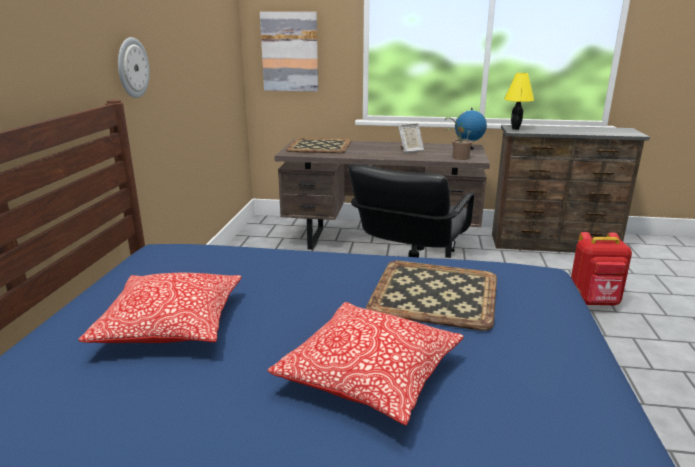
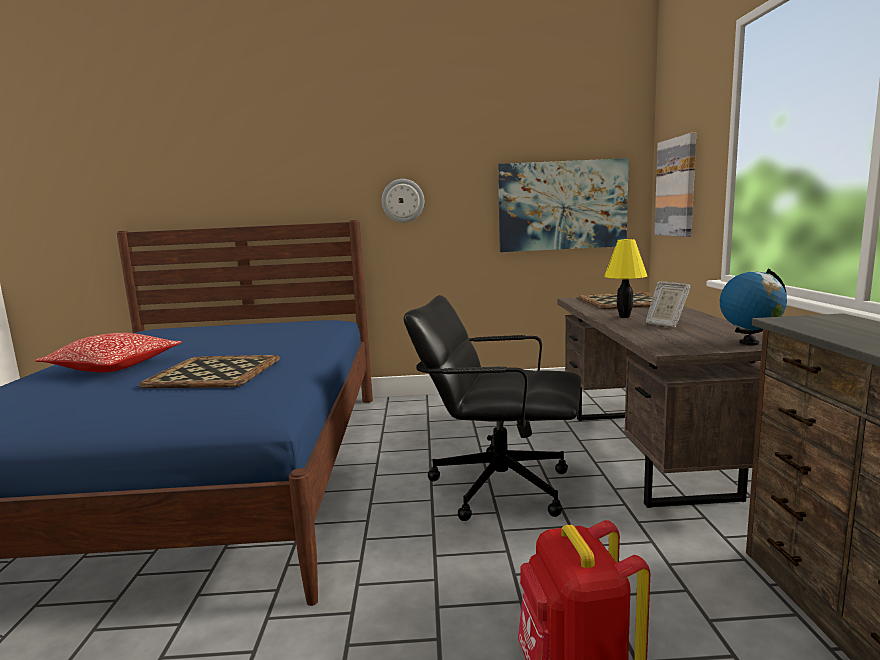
camera: 80 degrees right, 10 degrees down
(171, 325) = (209, 334): pillow -> none
(215, 67) = (562, 205): none -> picture
(458, 158) = (661, 342): potted plant -> none
(515, 129) = (808, 319): yellow table lamp -> yellow table lamp (624, 317)

